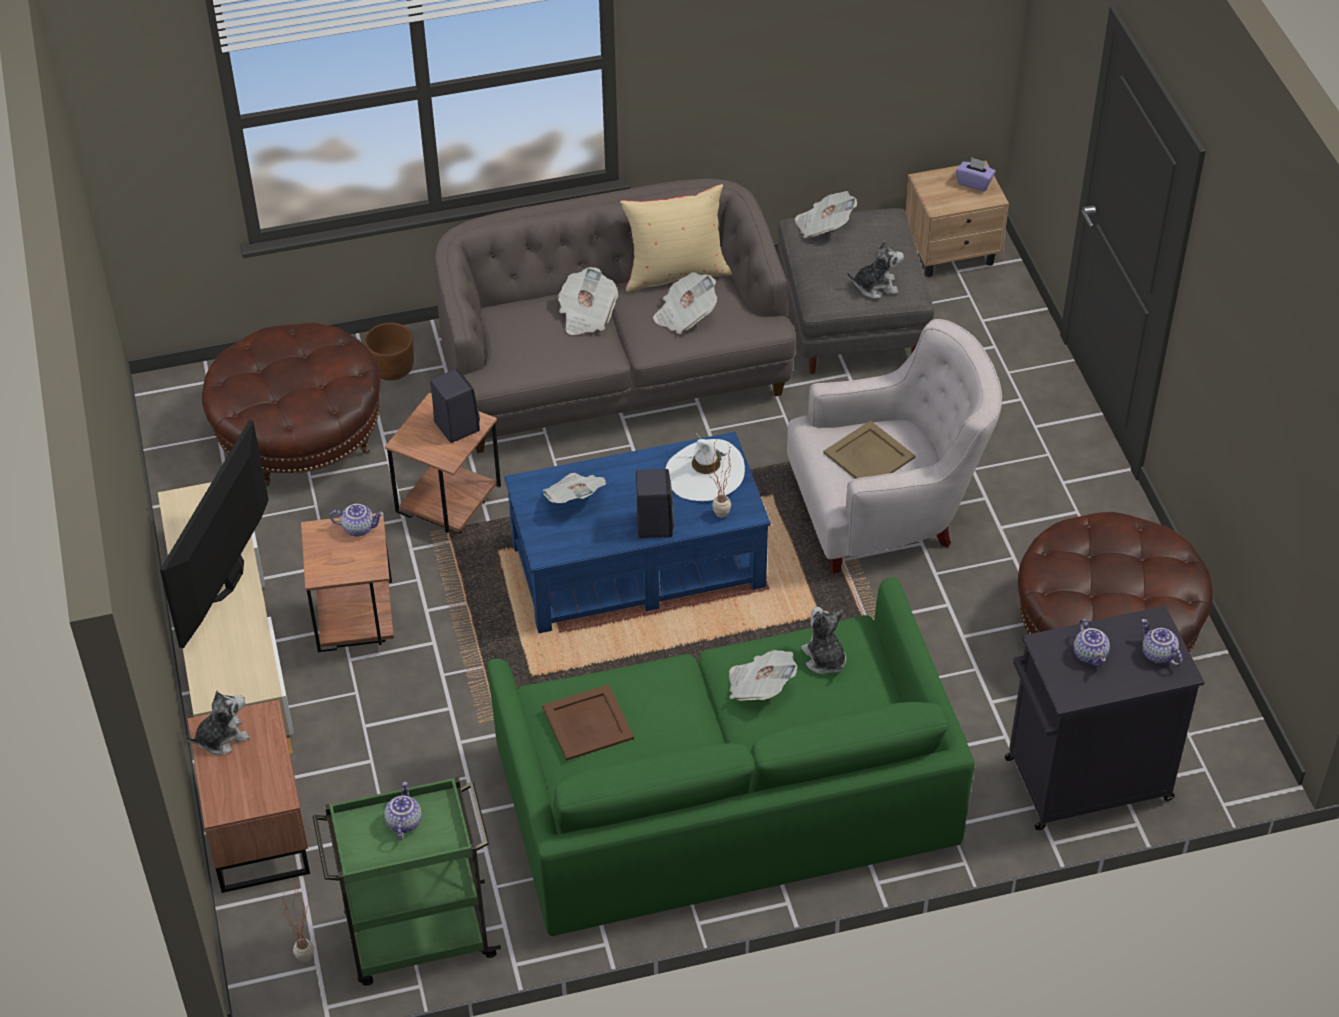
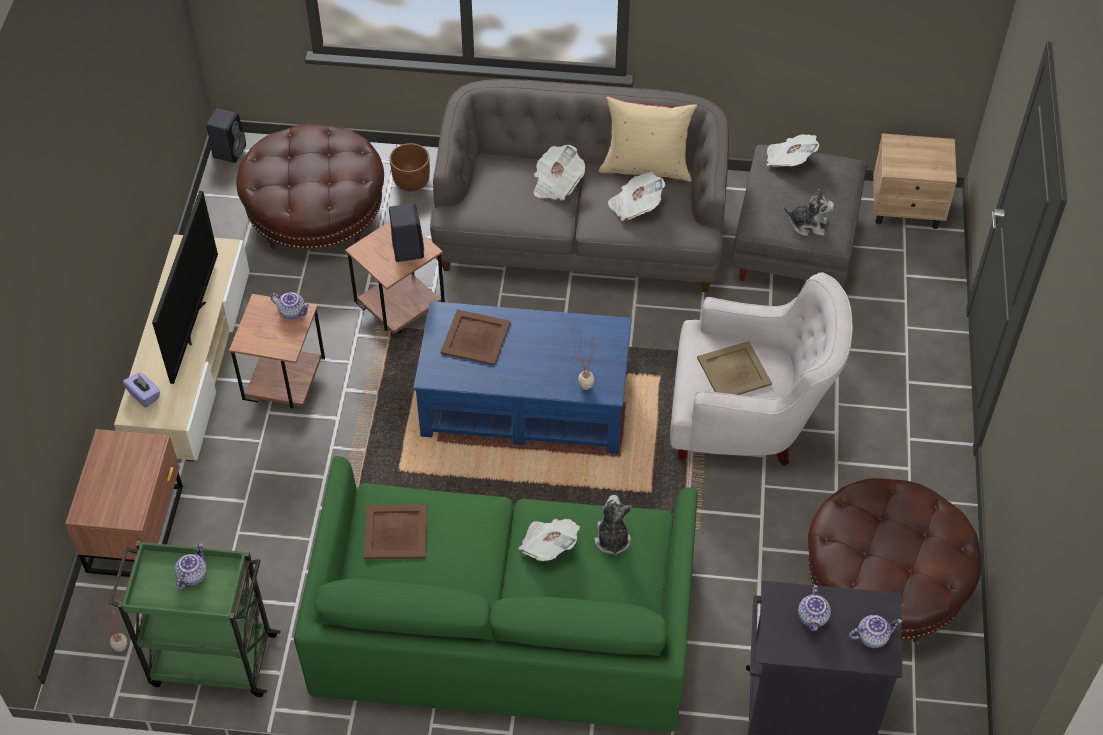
camera: 20 degrees right, 5 degrees up
(222, 737) = (112, 453): plush toy -> none
(230, 580) = (192, 322): television -> television turned 150 degrees clockwise
(574, 499) = (475, 337): newspaper -> brown tray
(654, 523) = (528, 377): black speaker -> black speaker (229, 150)
(704, 474) = (589, 347): white hat -> none
(974, 183) = (935, 156): purple tissue box -> purple tissue box (144, 395)
(1157, 654) = (872, 636): teapot -> teapot turned 90 degrees clockwise

